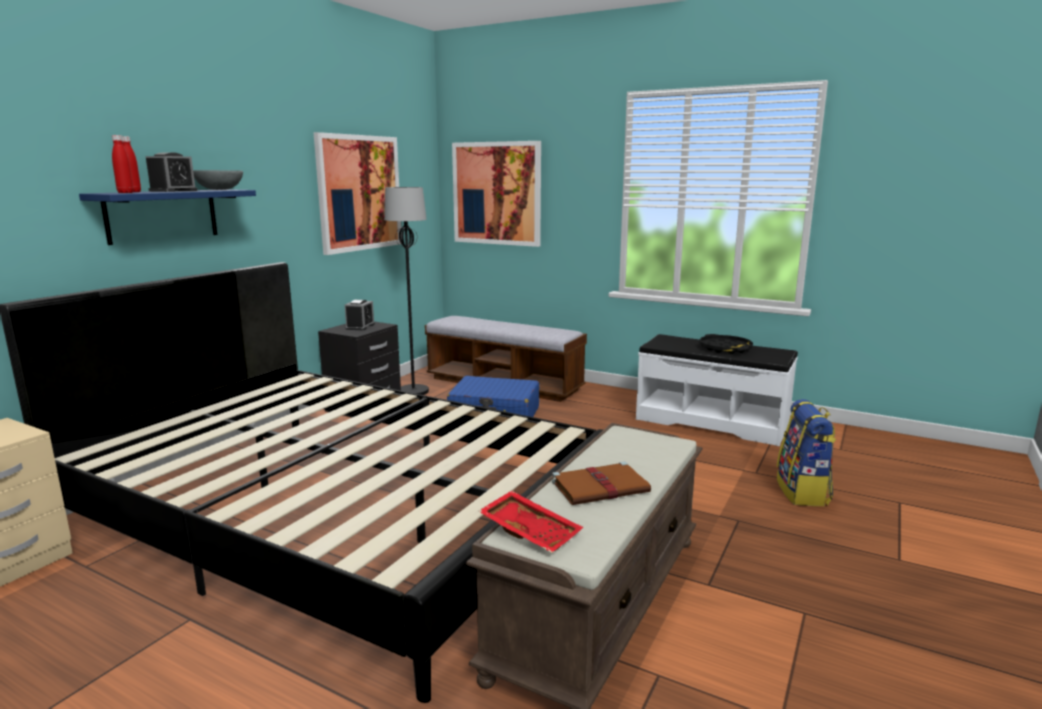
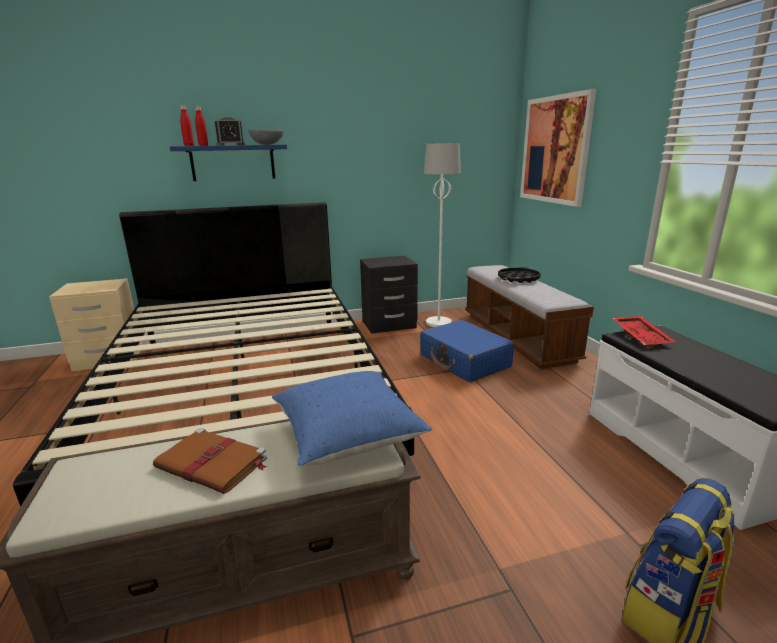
camera: 45 degrees right, 5 degrees up
(359, 193) = (416, 149): picture -> none
(360, 326) = (390, 261): alarm clock -> none
(413, 391) = (439, 323): black floor lamp -> white floor lamp
(531, 531) = (88, 472): red tray -> red tray (642, 337)
(638, 442) = (348, 436): none -> blue pillow
(725, 348) = (714, 366): black tray -> black tray (518, 278)

